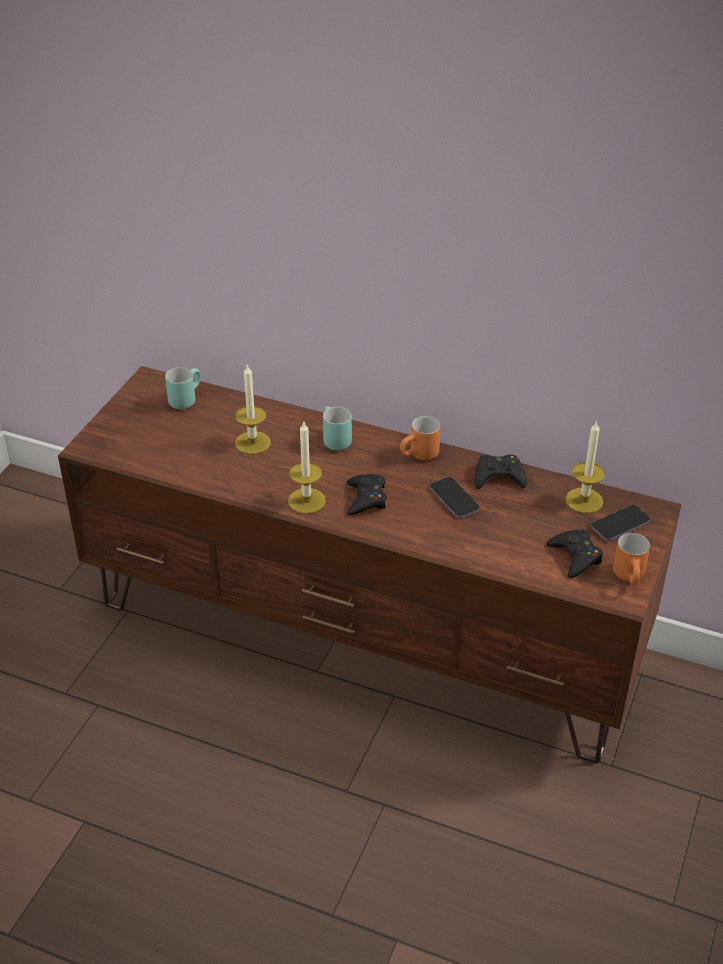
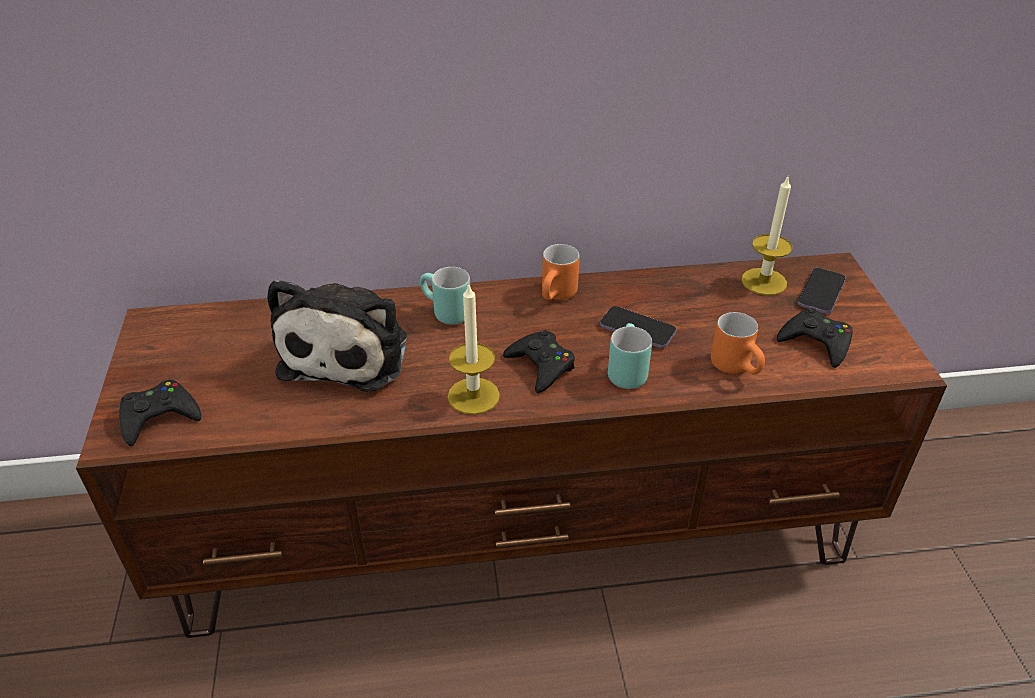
camera: 30 degrees left, 0 degrees up
(185, 399) = (218, 329): turquoise mug -> turquoise mug (624, 371)
(252, 443) = (348, 351): candle -> plush toy
(499, 477) = (659, 288): black game controller -> black game controller (159, 417)
(631, 578) = (889, 342): orange mug -> orange mug (738, 367)

